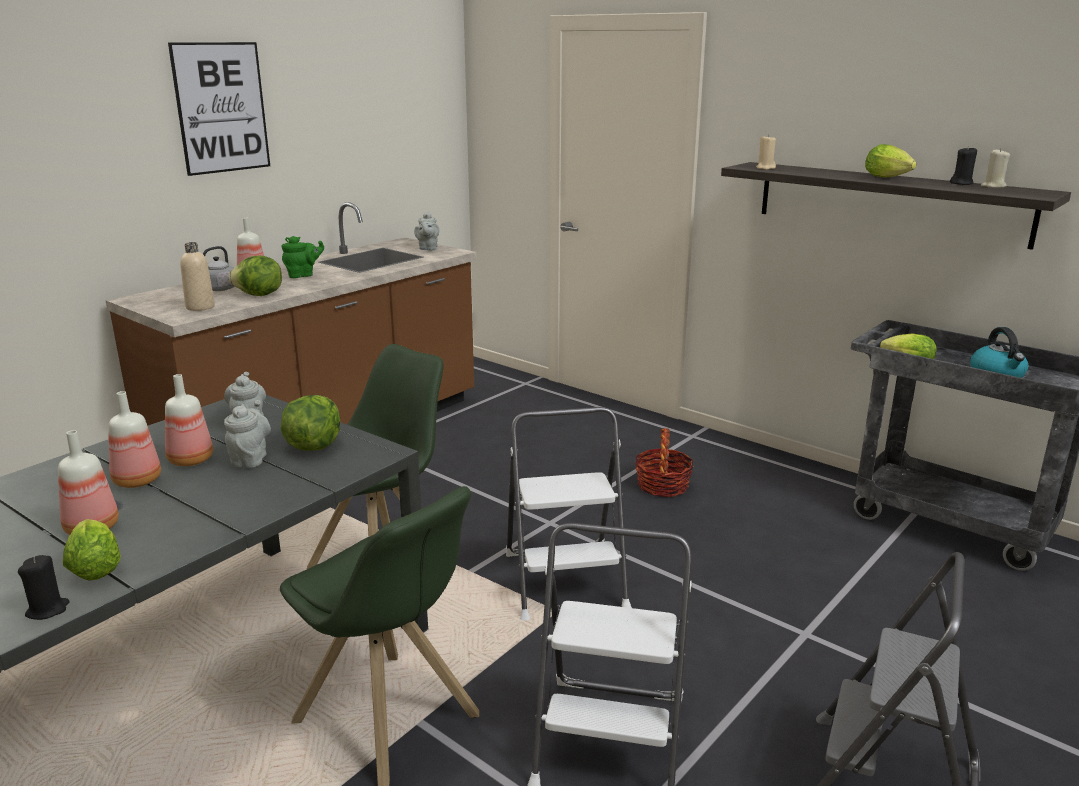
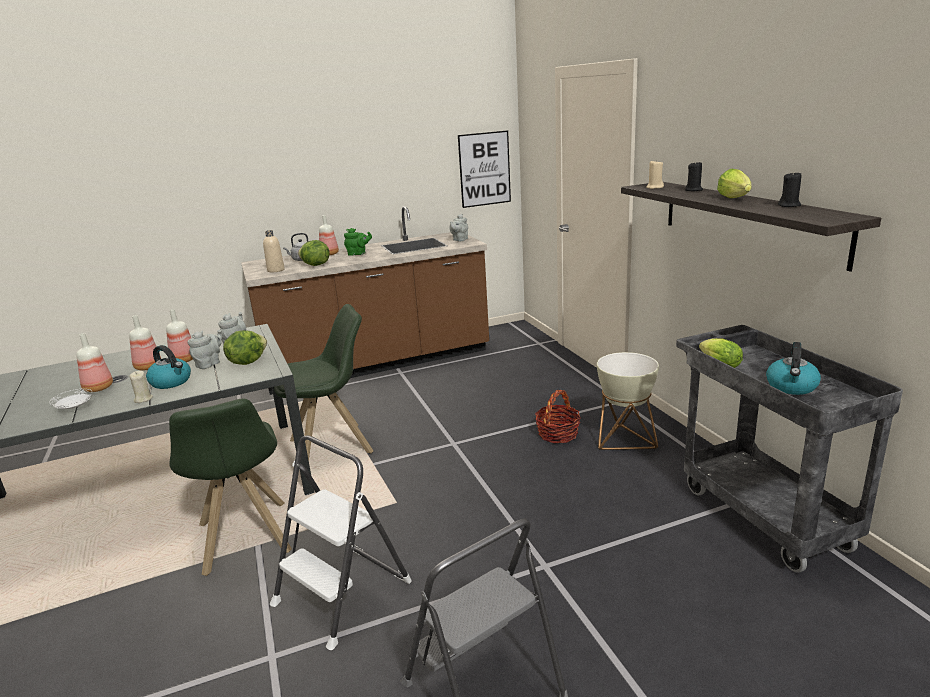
camera: 30 degrees right, 0 degrees up
(48, 610) = (32, 424): black candle -> black candle (693, 190)
(95, 567) = (74, 408): lettuce -> white plate
(221, 108) = (319, 145): picture -> picture (484, 169)
(225, 495) = (171, 382): none -> kettle
(564, 577) = (424, 482): white step ladder -> none
(741, 477) = (625, 440): none -> planter
(993, 186) = (812, 209): beige candle -> beige candle (143, 399)

